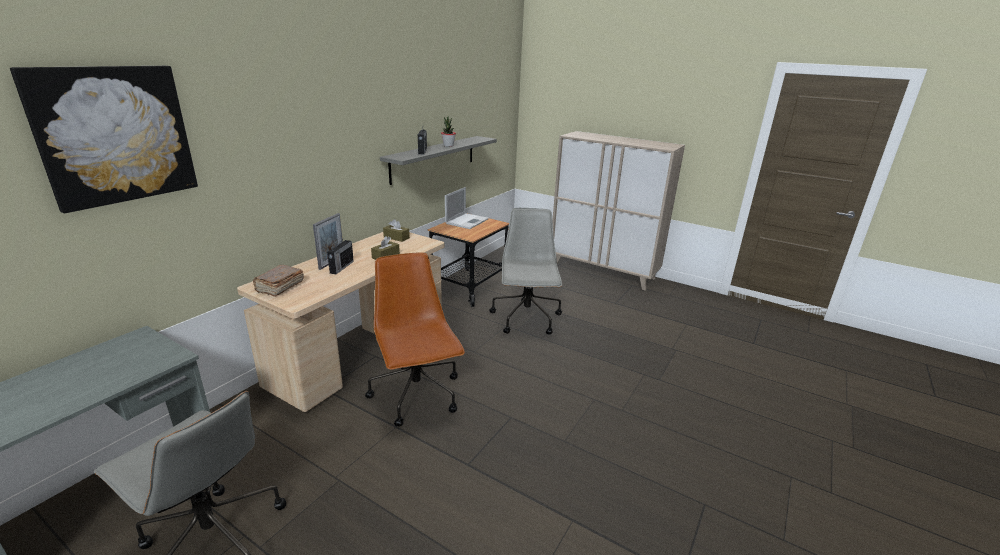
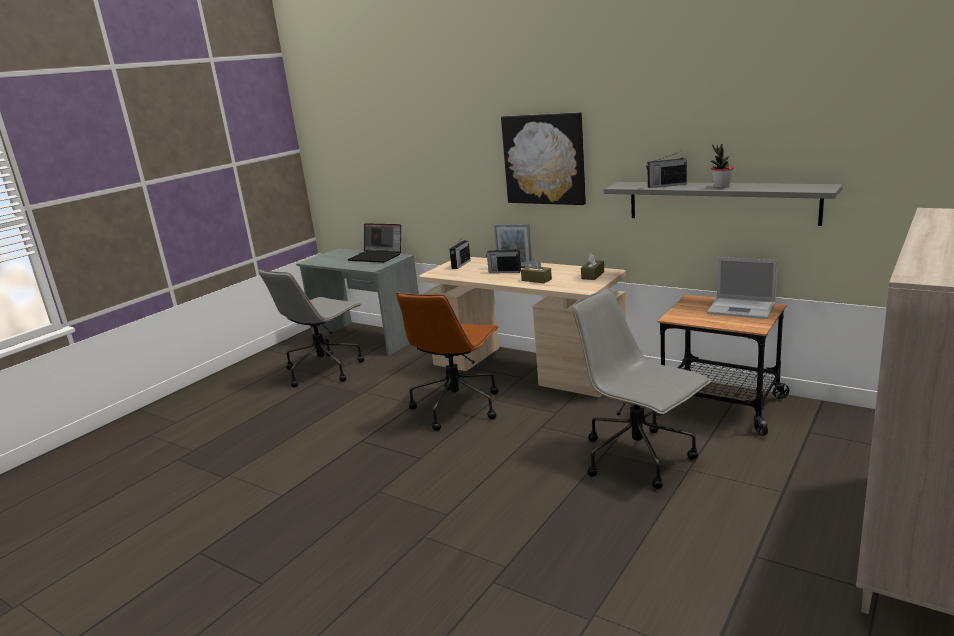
camera: 95 degrees right, 5 degrees down
(98, 357) = (377, 256): none -> laptop
(115, 135) = (410, 132): picture -> picture (544, 159)
(279, 287) = (460, 264): brown book -> radio
(417, 396) = (457, 406): brown office chair -> brown office chair turned 135 degrees clockwise
(526, 319) = (639, 458): grey office chair -> grey office chair turned 135 degrees counterclockwise

